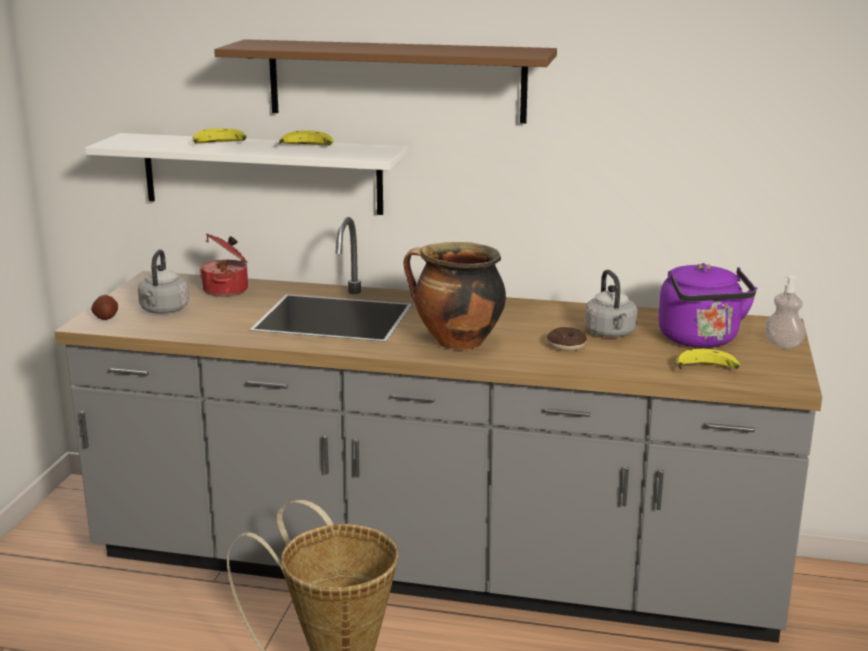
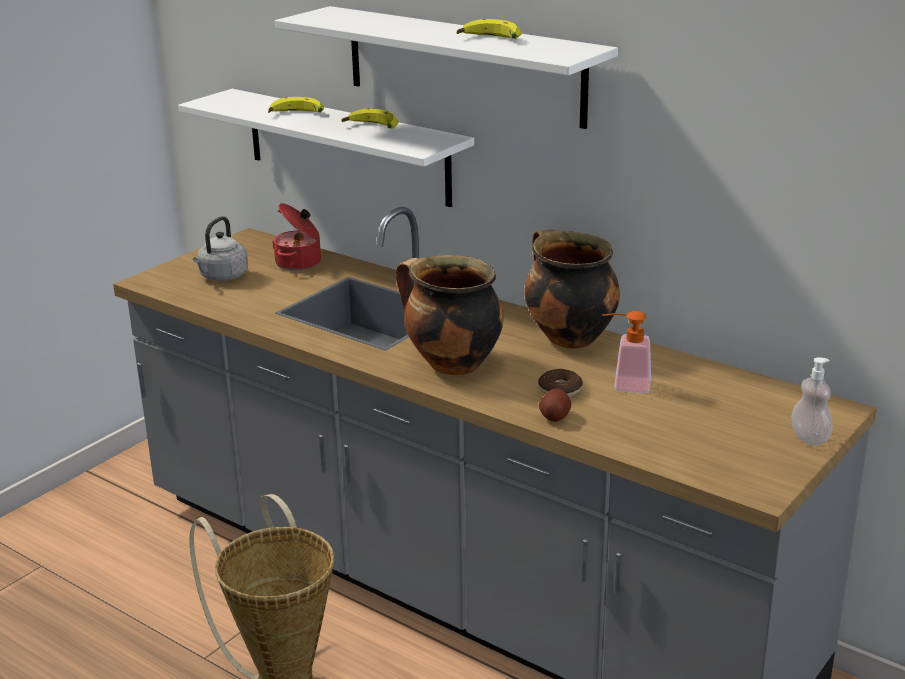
camera: 25 degrees right, 5 degrees up
(105, 317) = (167, 276): potato -> potato (554, 416)
(396, 81) = (463, 65): brown shelf -> white shelf
(529, 310) = (568, 338): none -> cooking pot
(611, 334) = (624, 385): grey kettle -> soap dispenser
(701, 340) = (717, 413): purple kettle -> none
(706, 370) = (680, 453): banana -> banana (489, 40)

